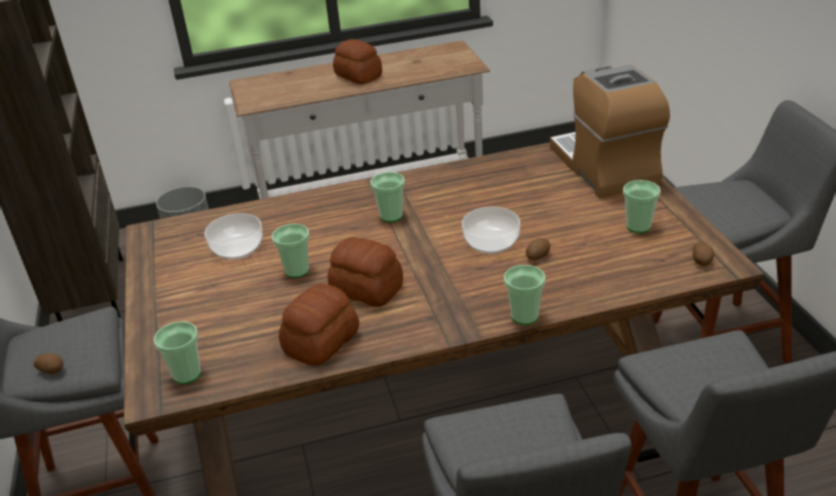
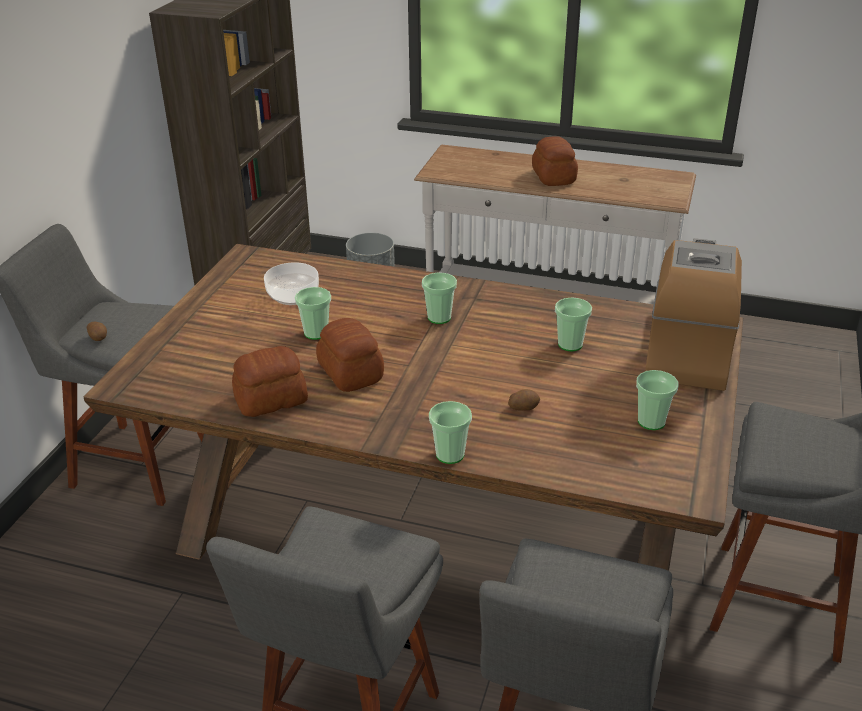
camera: 30 degrees right, 0 degrees up
(187, 374) = (157, 379): cup -> cup (570, 344)
(491, 243) = (497, 378): bowl -> none
(702, 261) = (674, 482): potato -> none

